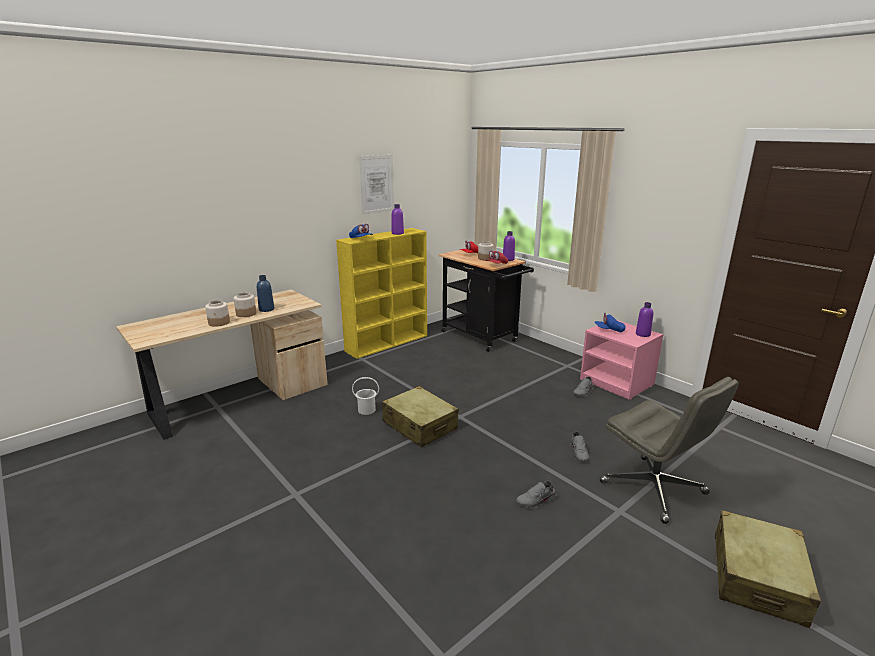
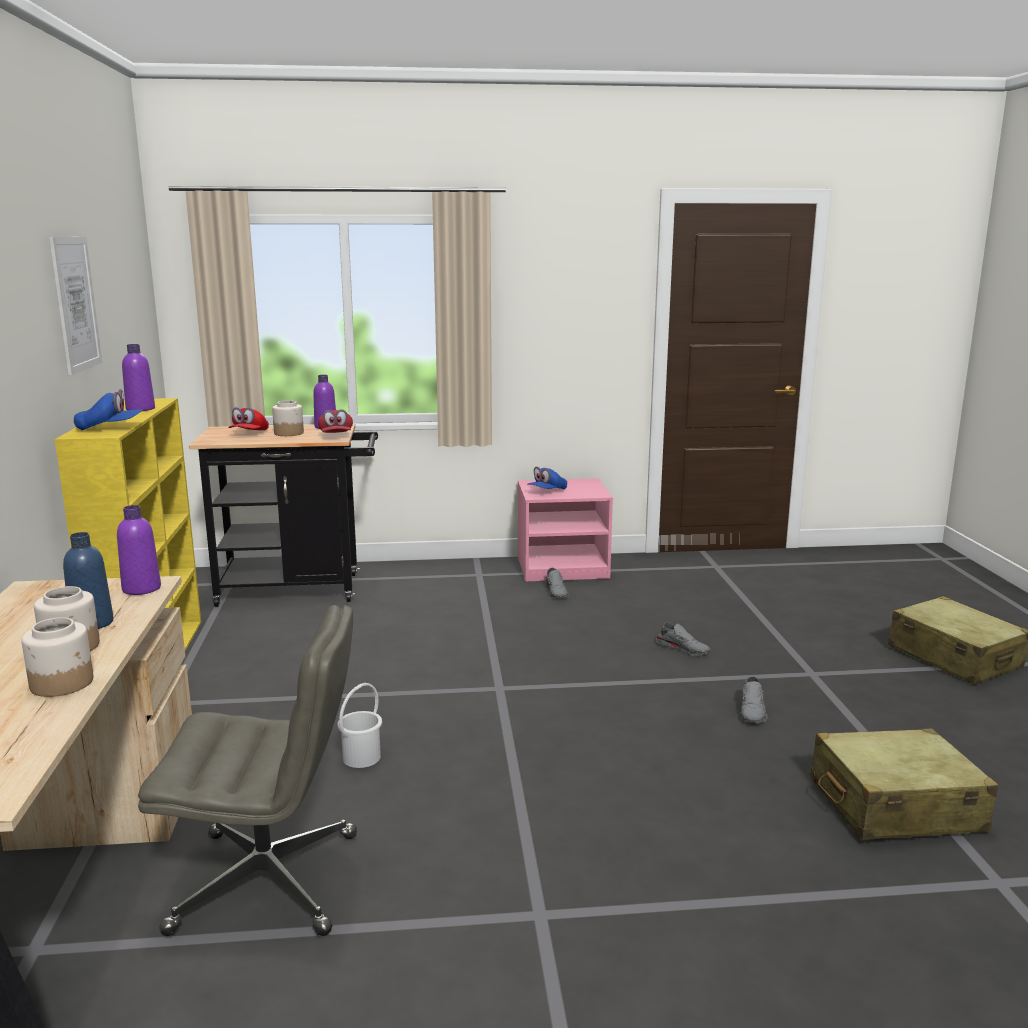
camera: 55 degrees left, 5 degrees down
(420, 426) = (480, 727): beige suitcase -> beige suitcase (894, 806)
(643, 334) = (584, 484): purple bottle -> purple bottle (141, 589)
(654, 488) = (789, 640): grey office chair -> grey office chair (269, 881)

